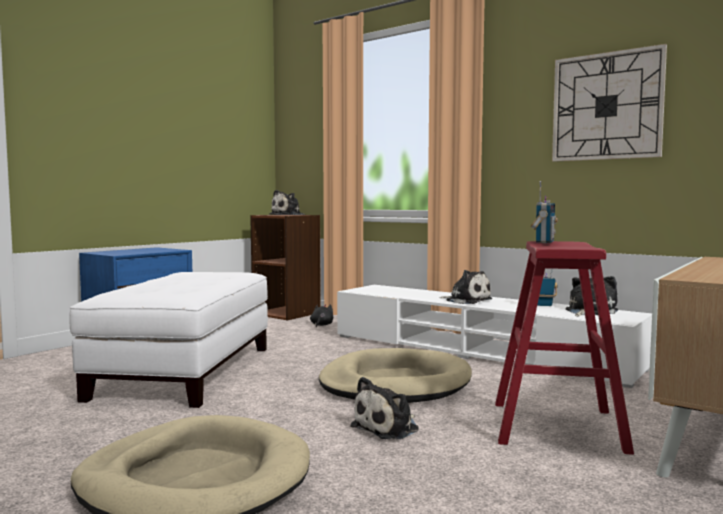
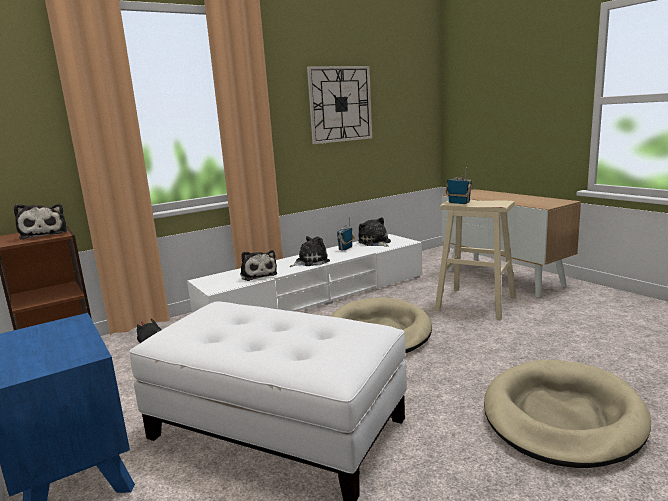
camera: 70 degrees left, 10 degrees up
(388, 428) = (471, 344): plush toy -> plush toy (258, 275)
(556, 426) = (475, 303): red stool -> beige stool

